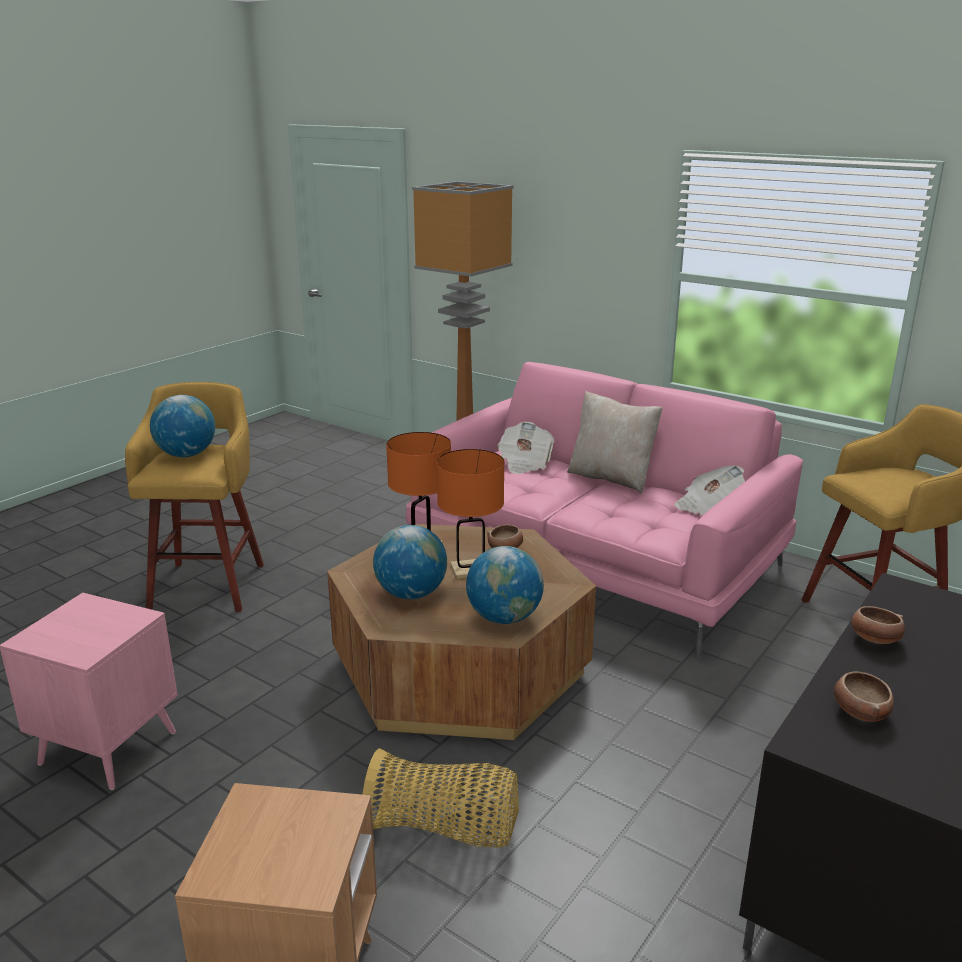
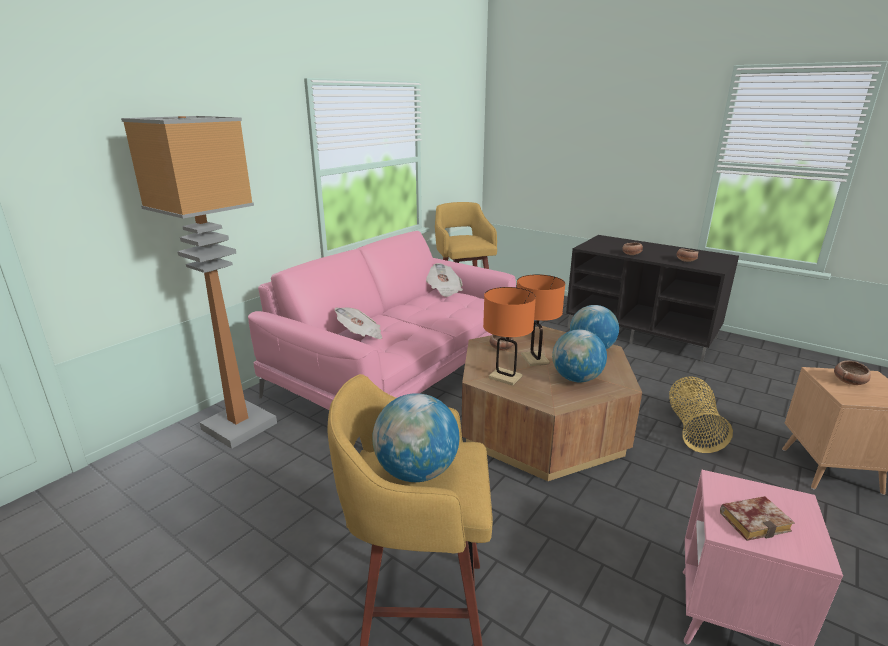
camera: 90 degrees left, 0 degrees up
(81, 621) = (755, 521): none -> book
(299, 833) = (849, 381): none -> bowl
(611, 478) = (394, 310): beige pillow -> none

